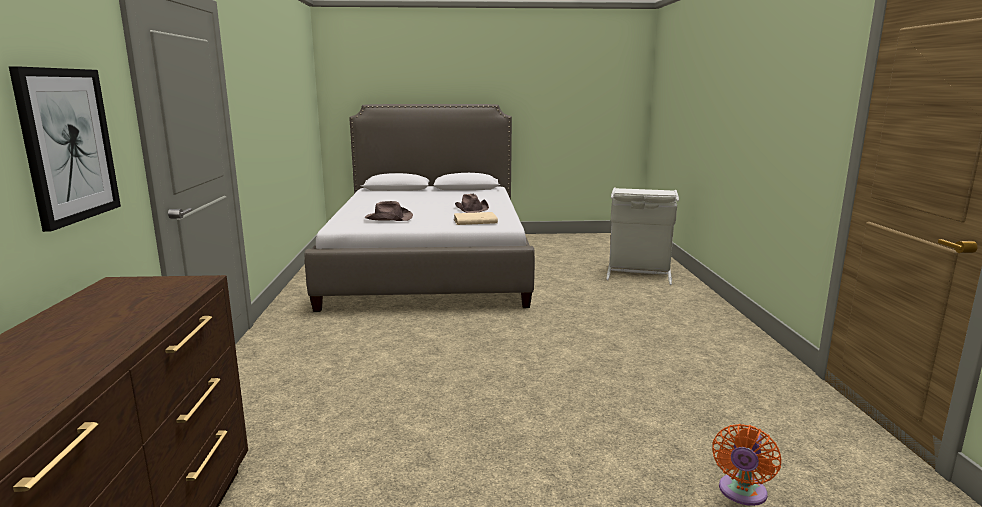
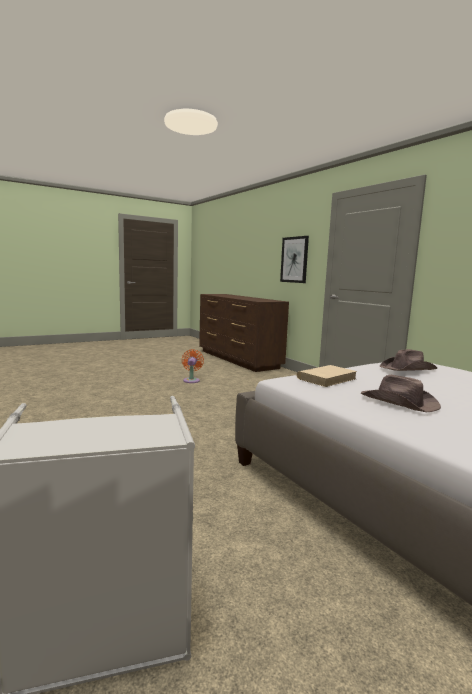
camera: 150 degrees right, 5 degrees down
(741, 493) = (71, 388): orange fan -> orange fan (191, 380)

